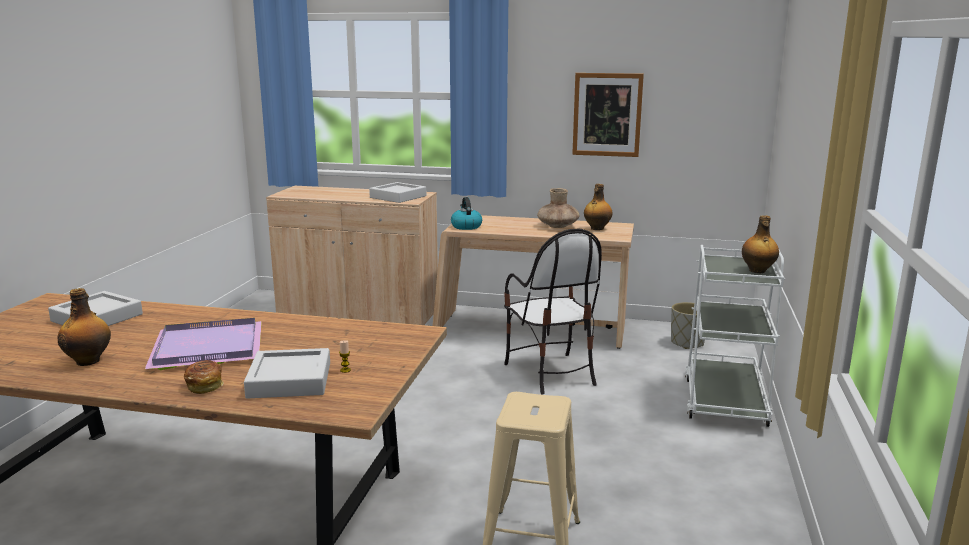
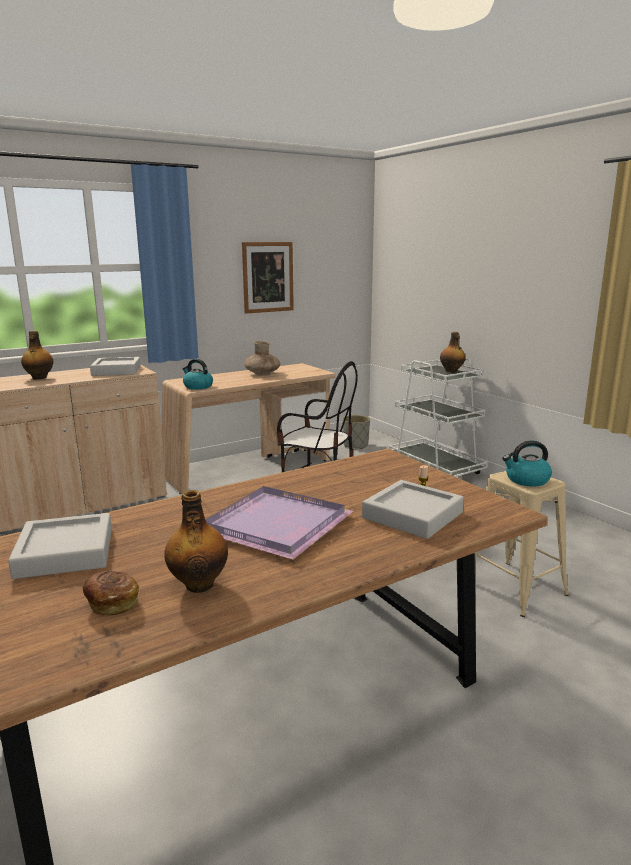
camera: 45 degrees left, 0 degrees up
(205, 386) = (370, 547): bread -> bread (112, 603)
(529, 410) = (526, 480): none -> kettle
(596, 228) = (292, 370): bottle -> bottle (39, 378)

